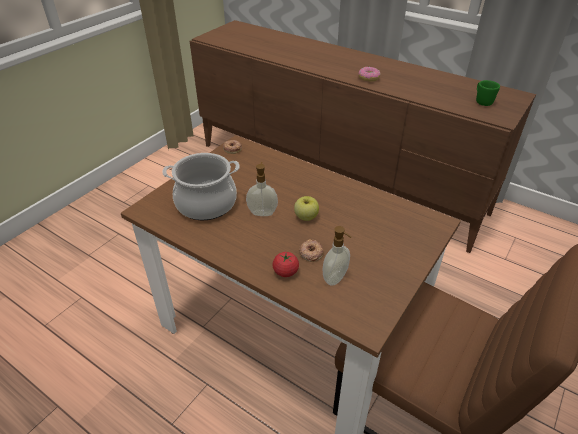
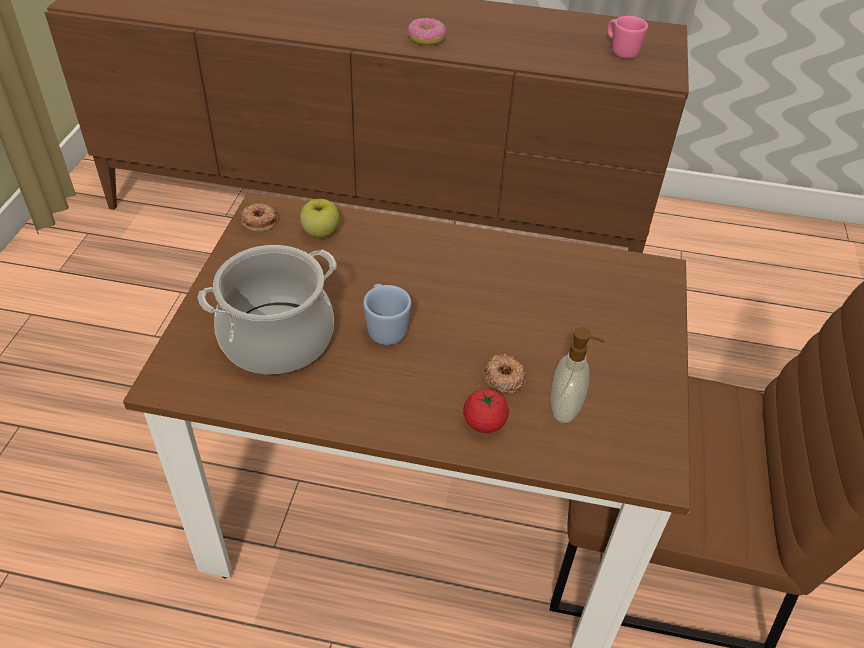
camera: 25 degrees left, 5 degrees up
(262, 212) = (385, 328): soap dispenser -> blue mug
(306, 217) = (460, 316): apple -> apple (320, 232)
(482, 101) = (620, 51): green mug -> pink mug

